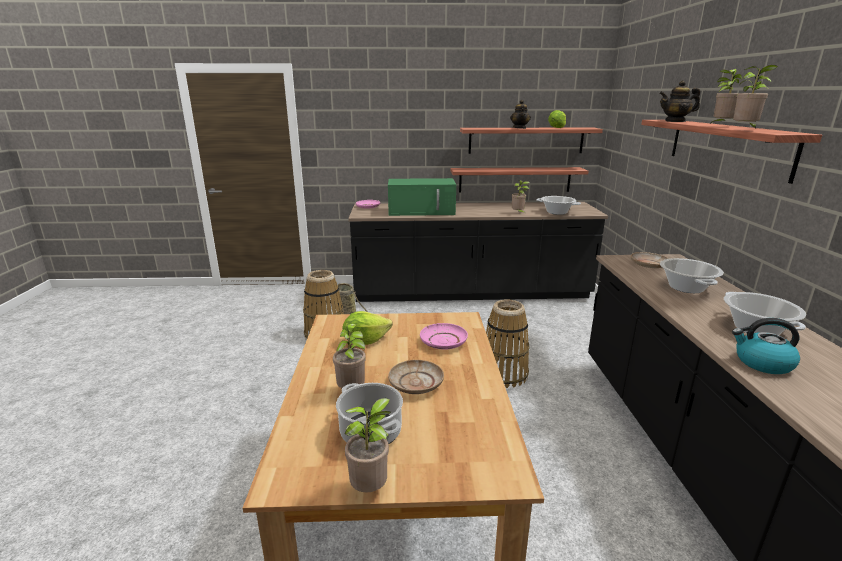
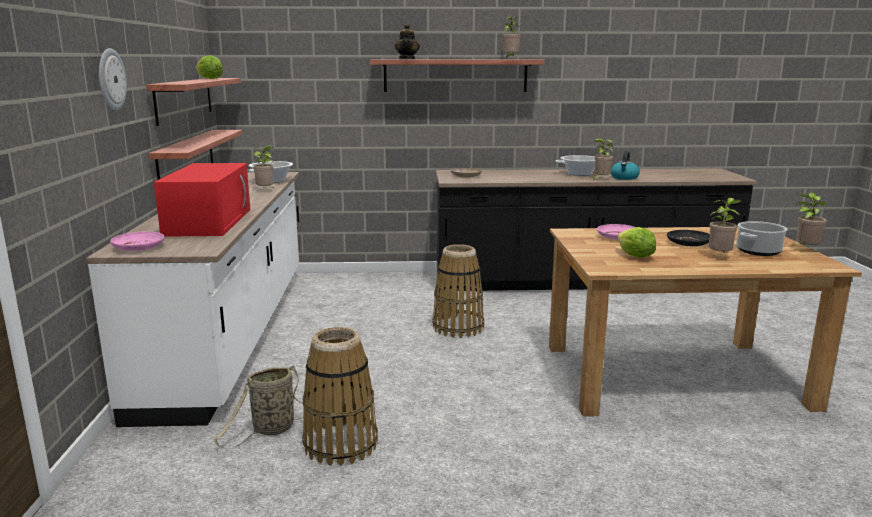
camera: 90 degrees left, 5 degrees down
(413, 123) = (110, 79): none -> wall clock
(416, 383) = (688, 243): beige plate -> black plate
(422, 211) = (209, 221): green microwave -> red microwave
(471, 293) = (233, 332): black counter -> white counter
(519, 128) = (197, 80): teapot -> none
(686, 288) = (516, 175): cooking pot -> none
(721, 126) = (467, 59): potted plant -> potted plant (601, 180)

